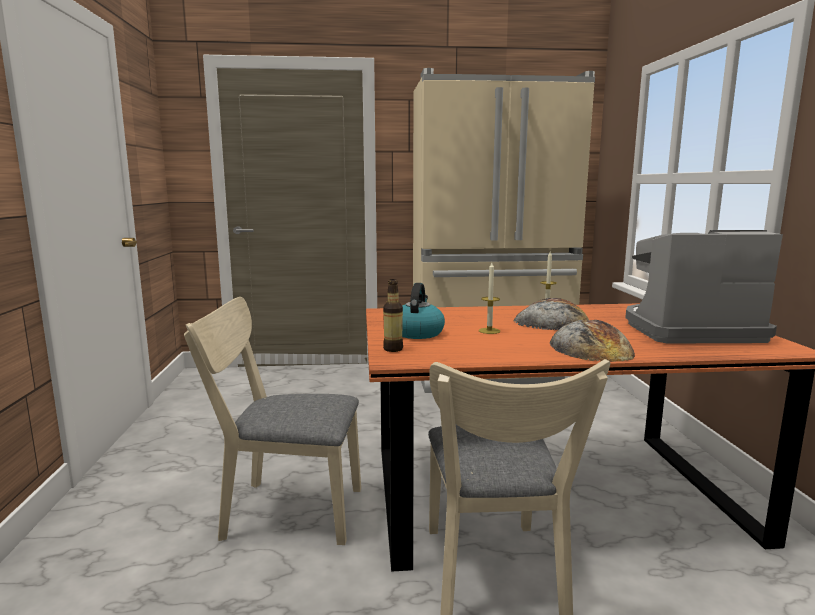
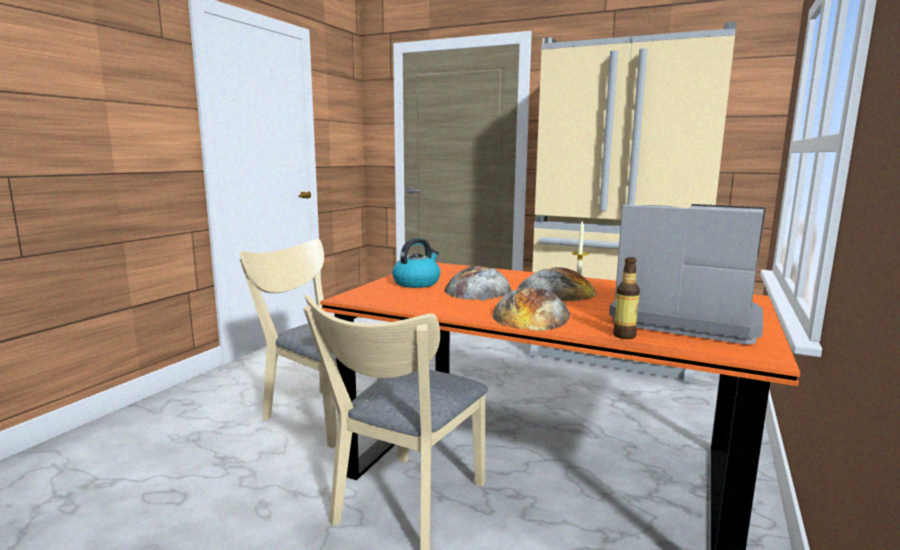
camera: 30 degrees right, 0 degrees up
(393, 349) = (369, 290): bottle -> bottle (624, 335)
(489, 331) = (478, 290): candle -> bread

